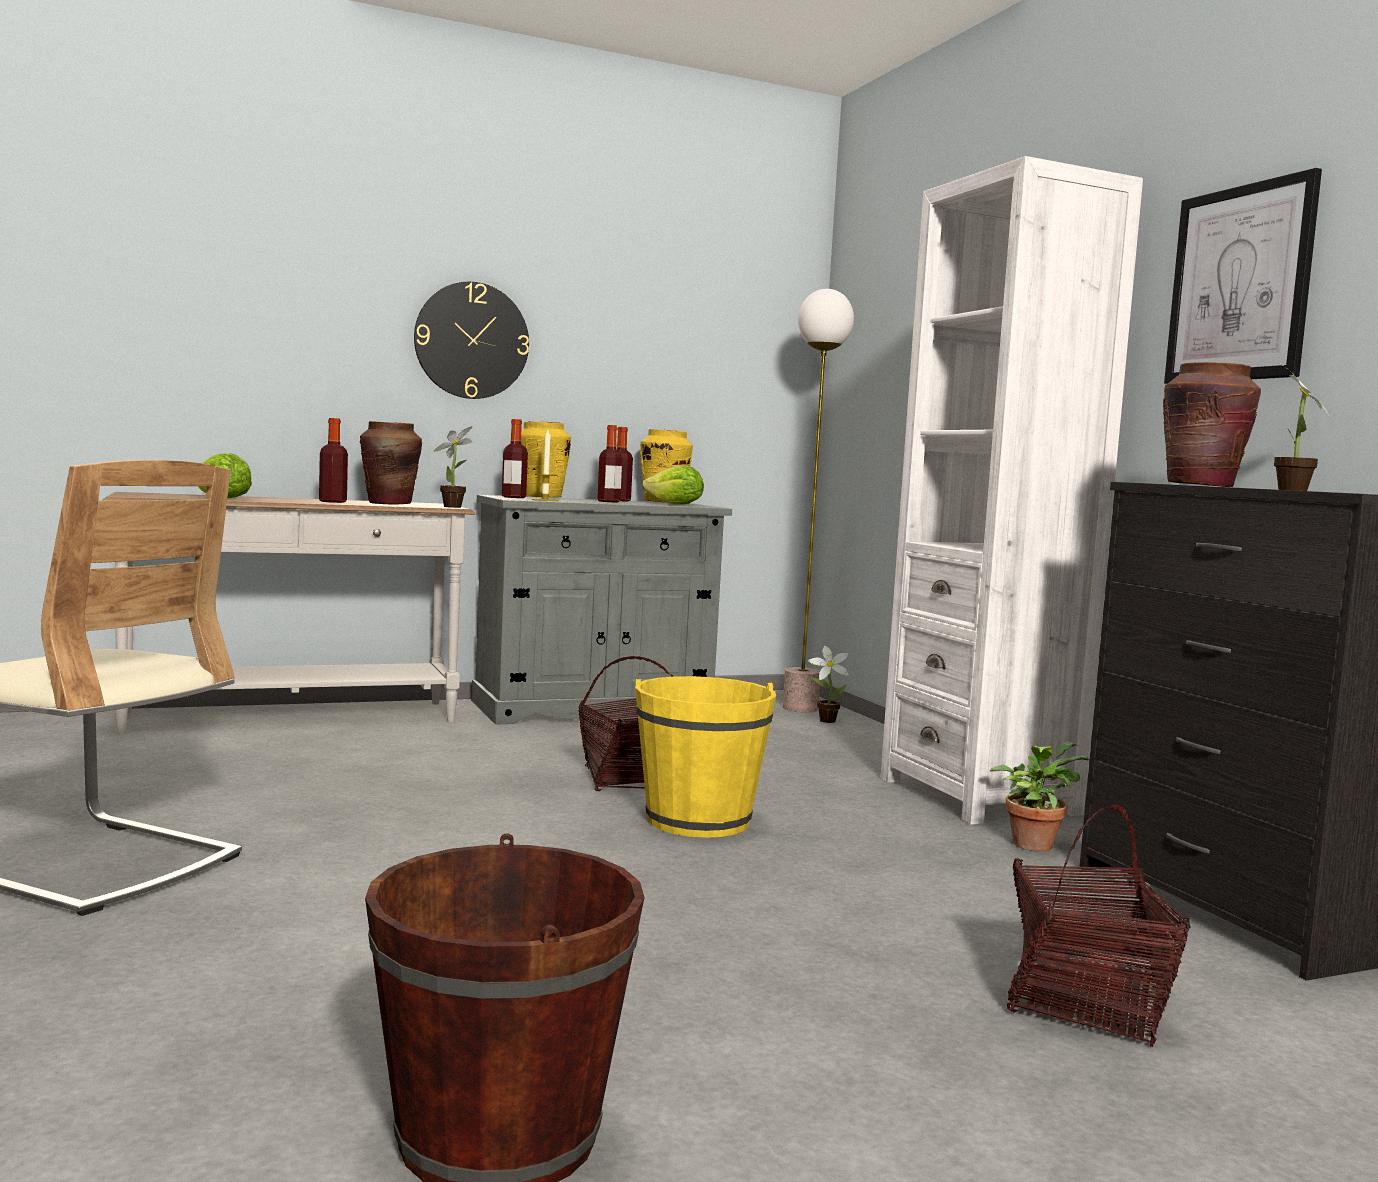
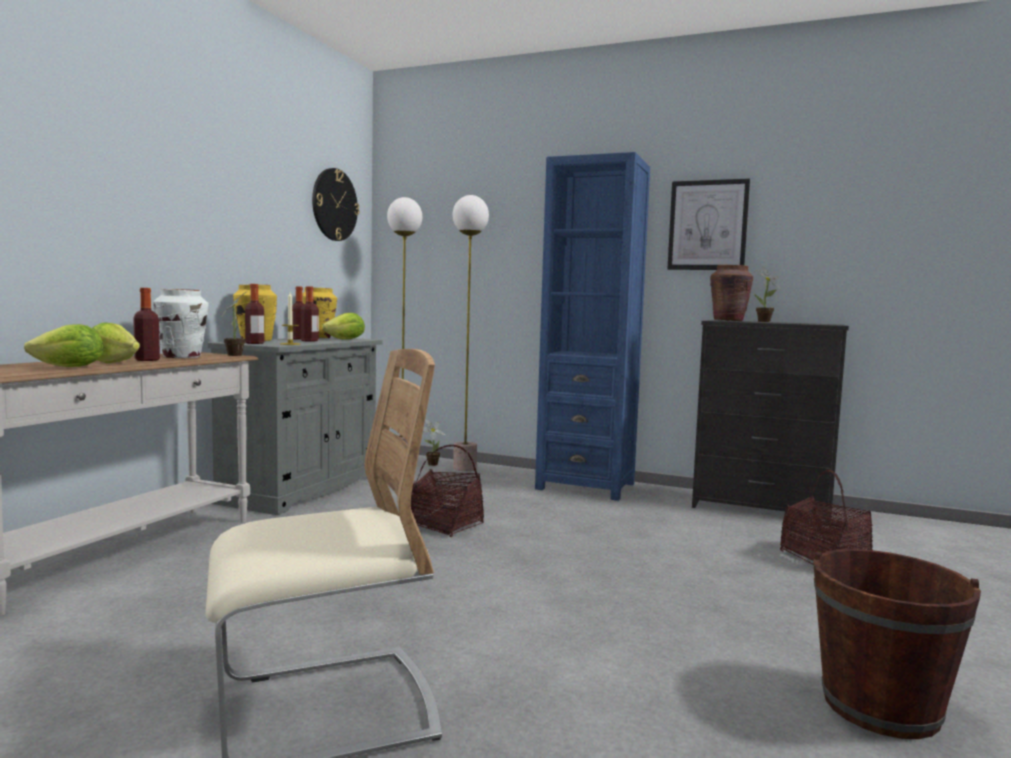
camera: 45 degrees left, 0 degrees up
(287, 500) = (113, 362): none -> lettuce
(389, 503) = (182, 357): brown vase -> white vase
(471, 340) = (194, 220): wall clock -> wall clock (334, 205)
(698, 821) = (535, 536): yellow bucket -> none
(857, 734) = (464, 468): none -> floor lamp
(978, 796) = (585, 486): white bookcase -> blue bookcase
(1033, 843) = (655, 502): potted plant -> none

